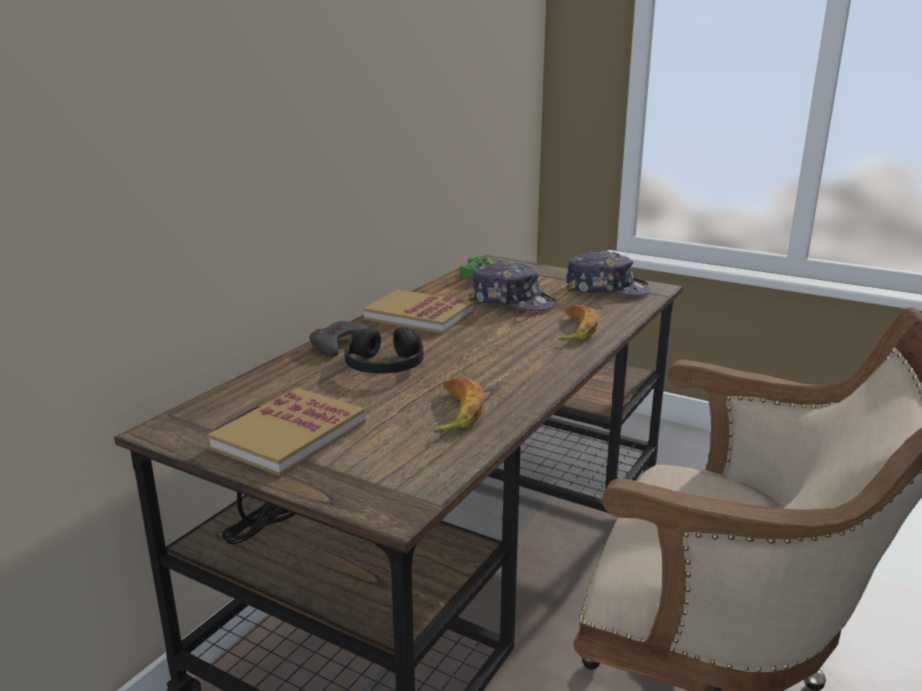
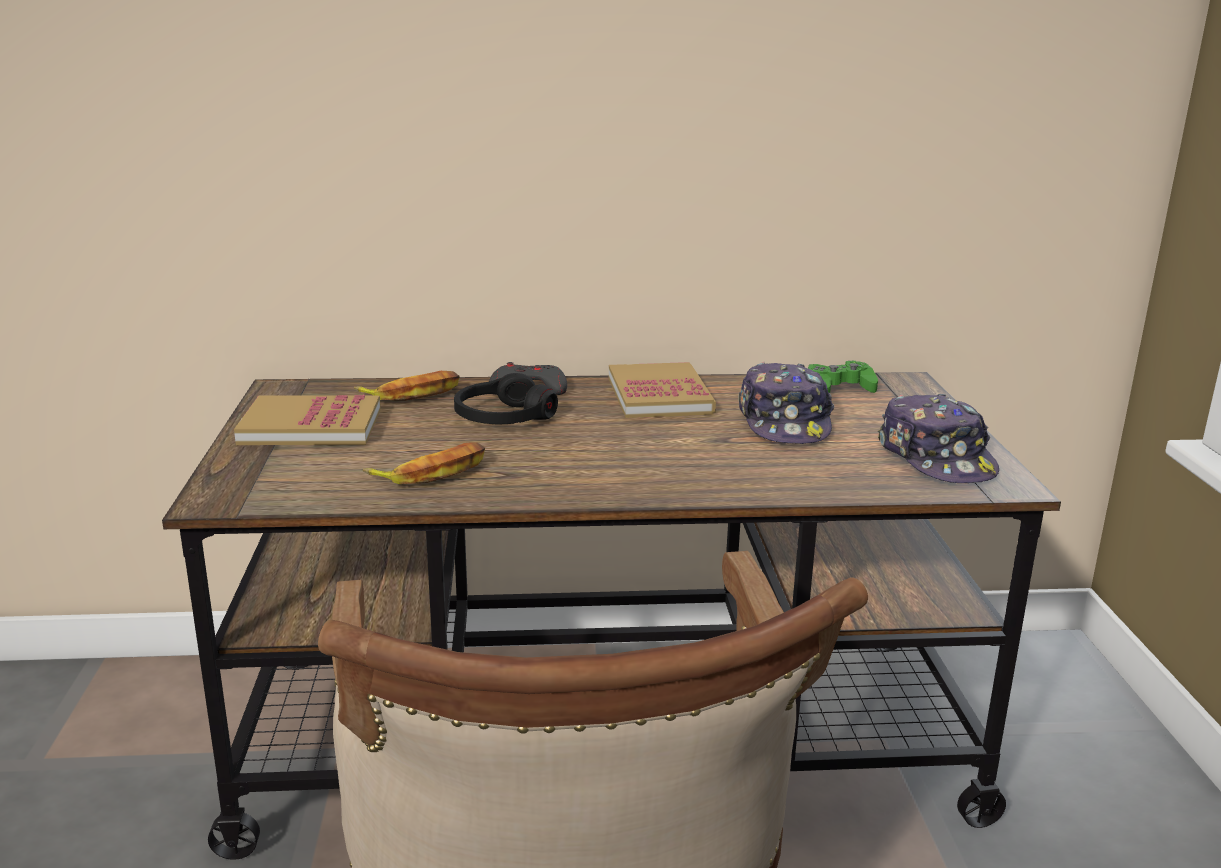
camera: 55 degrees right, 0 degrees up
(574, 330) = (748, 473): banana -> banana (412, 394)

